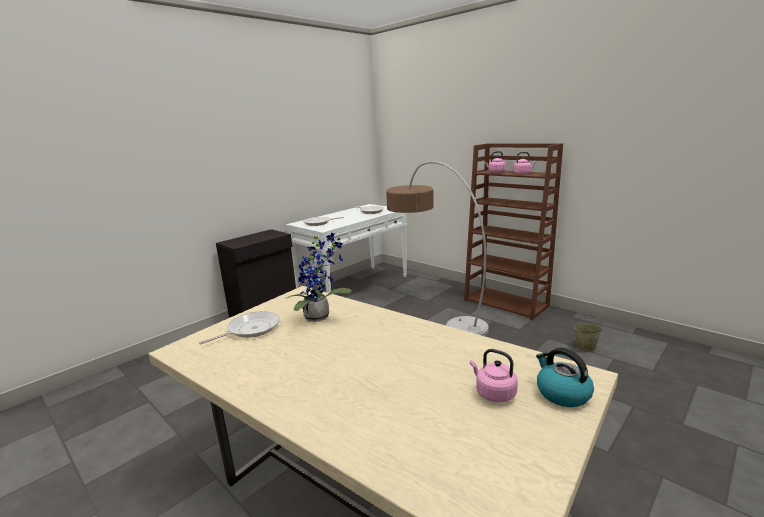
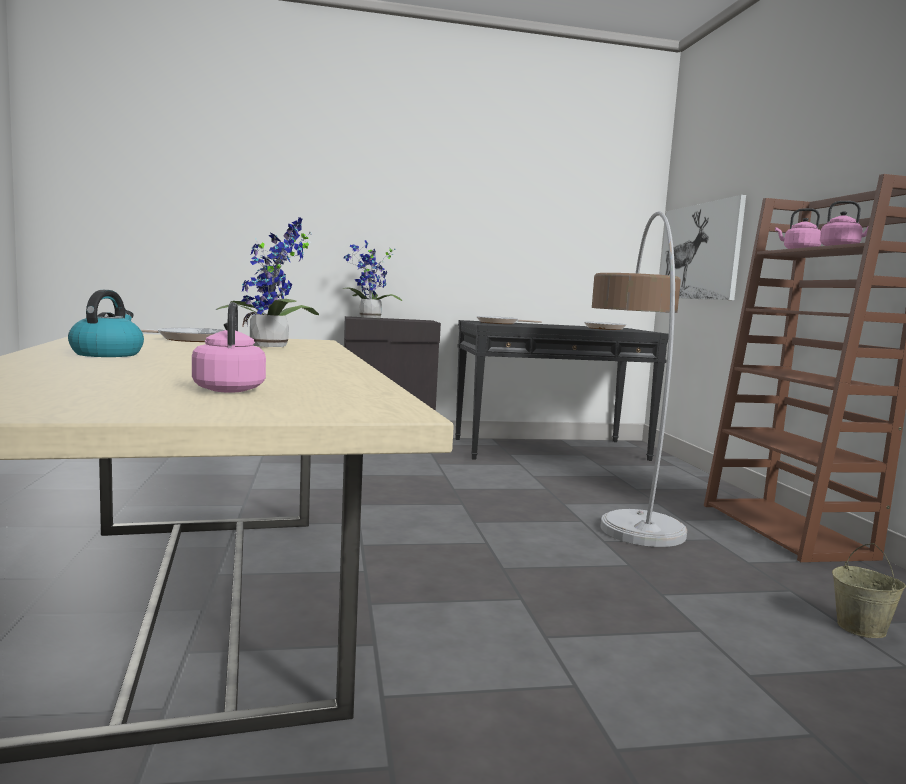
camera: 35 degrees right, 10 degrees down
(239, 241) = (368, 318): none -> potted plant
(354, 286) = (550, 449): white console table -> black console table
(410, 160) = (699, 252): none -> picture
(562, 393) = (302, 406): kettle -> kettle (107, 354)

